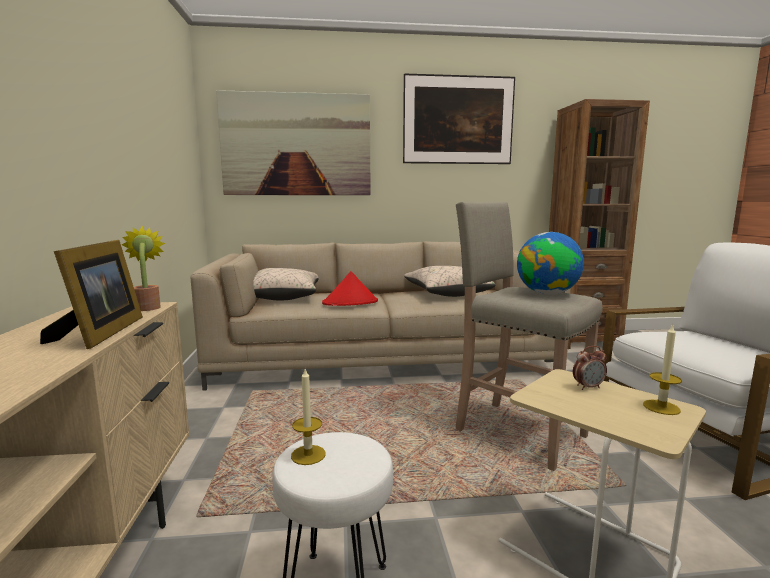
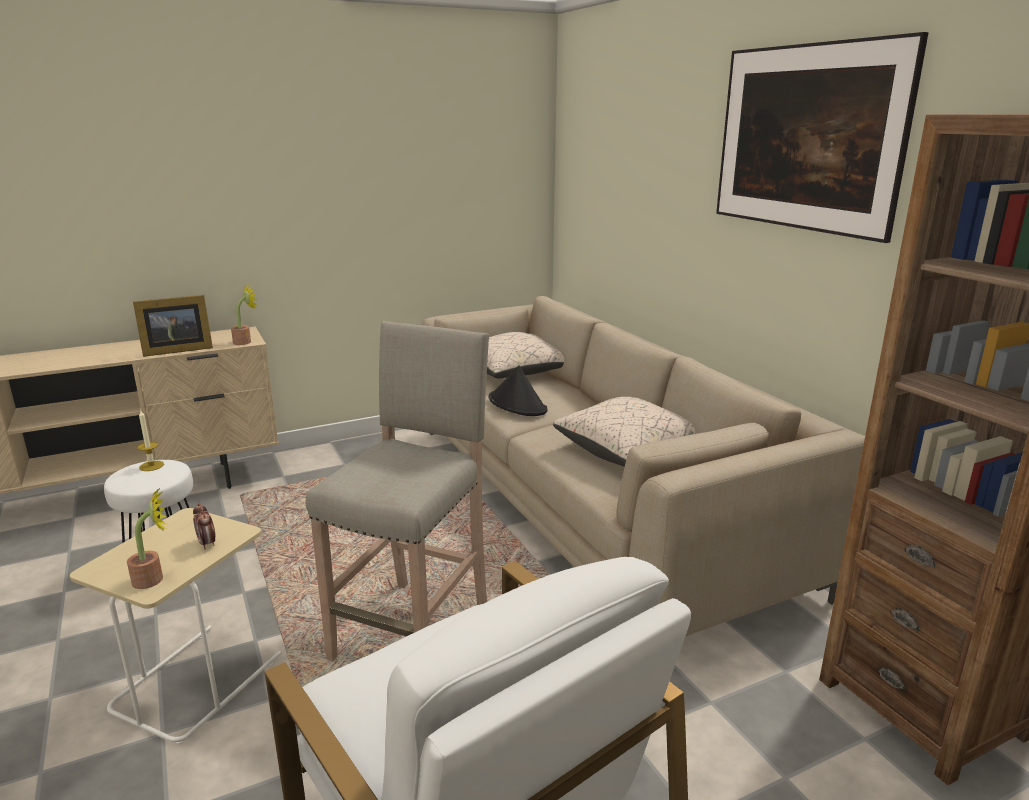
camera: 70 degrees right, 10 degrees up
(296, 145) = (618, 171): picture -> none
(350, 302) = (517, 404): red hat -> black hat
(547, 293) = (411, 475): globe -> none
(661, 407) = (154, 579): candle -> potted plant

